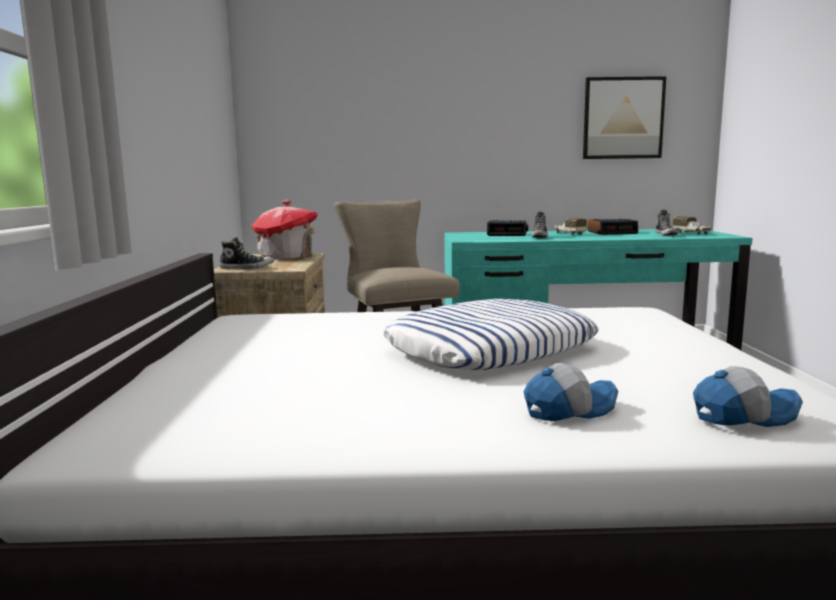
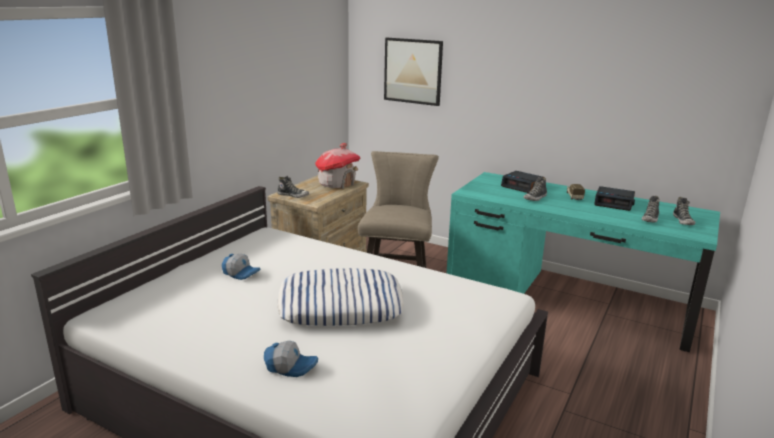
camera: 30 degrees right, 10 degrees up
(623, 118) = (658, 96): picture -> picture (413, 71)
(691, 233) = (683, 221): toy truck -> shoe
(742, 415) = (355, 405): cap -> cap (241, 273)

